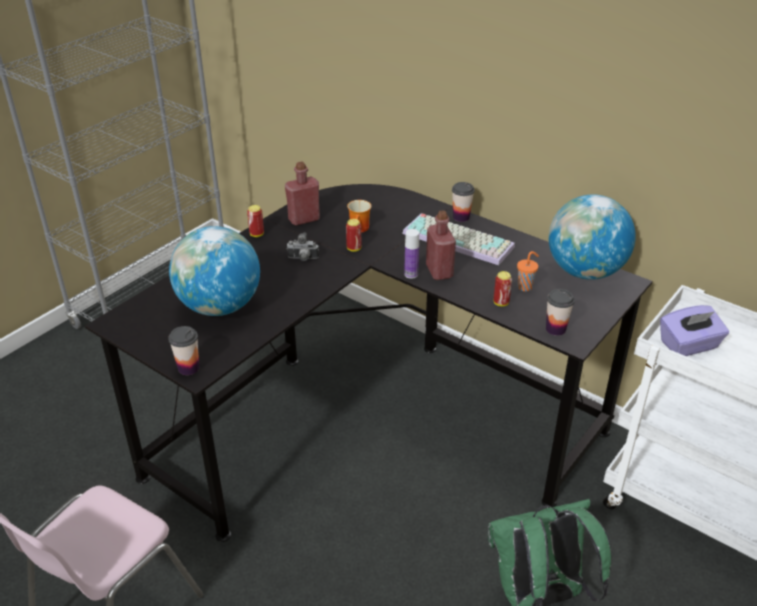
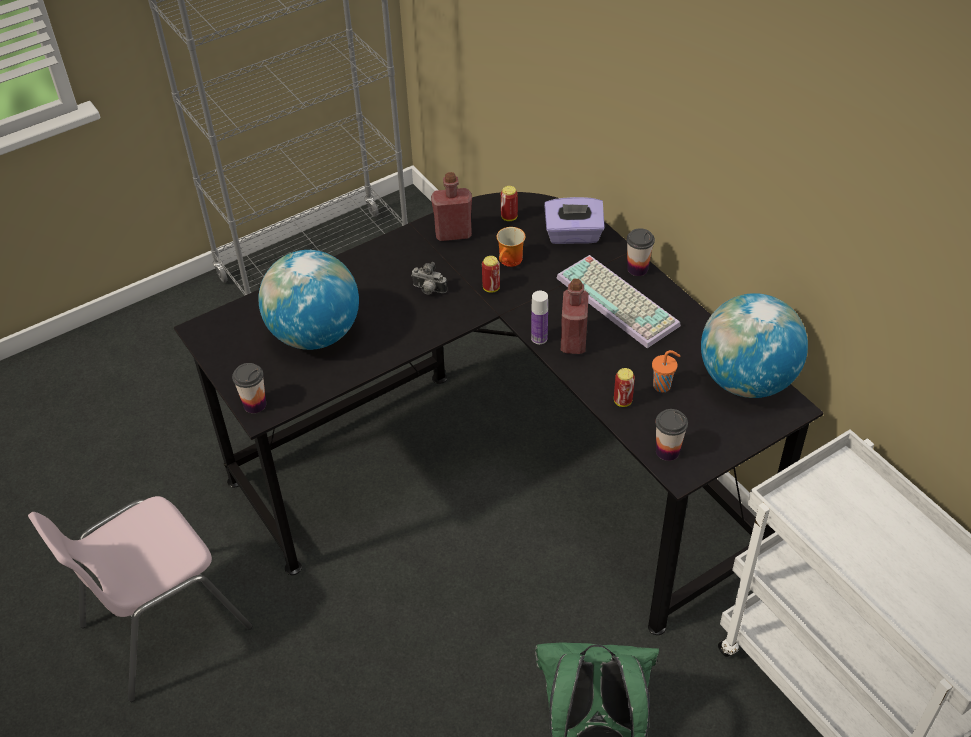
camera: 20 degrees right, 10 degrees up
(257, 234) = (392, 245): can -> can (509, 217)
(689, 345) = (818, 510): purple tissue box -> purple tissue box (573, 235)

